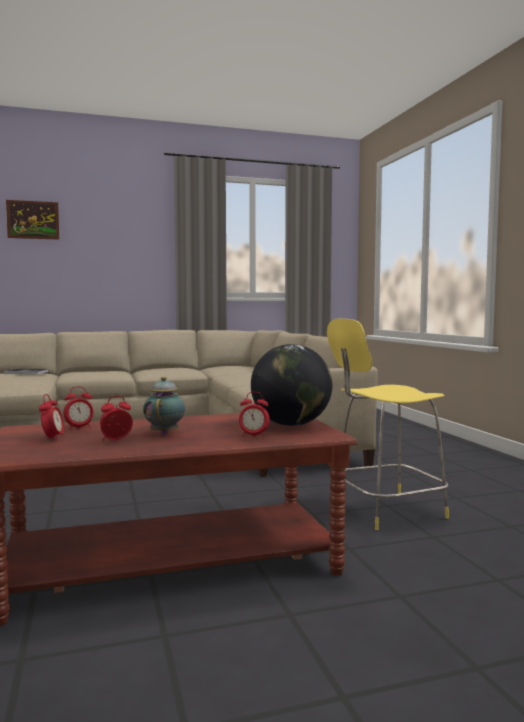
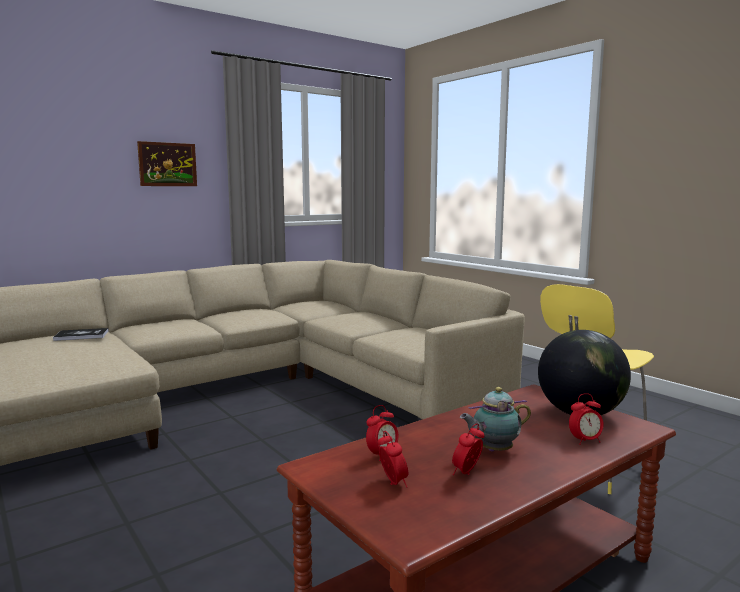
camera: 20 degrees left, 5 degrees up
(33, 220) = (46, 129): picture -> picture (167, 164)
(165, 433) = (493, 450): teapot -> teapot turned 90 degrees counterclockwise

